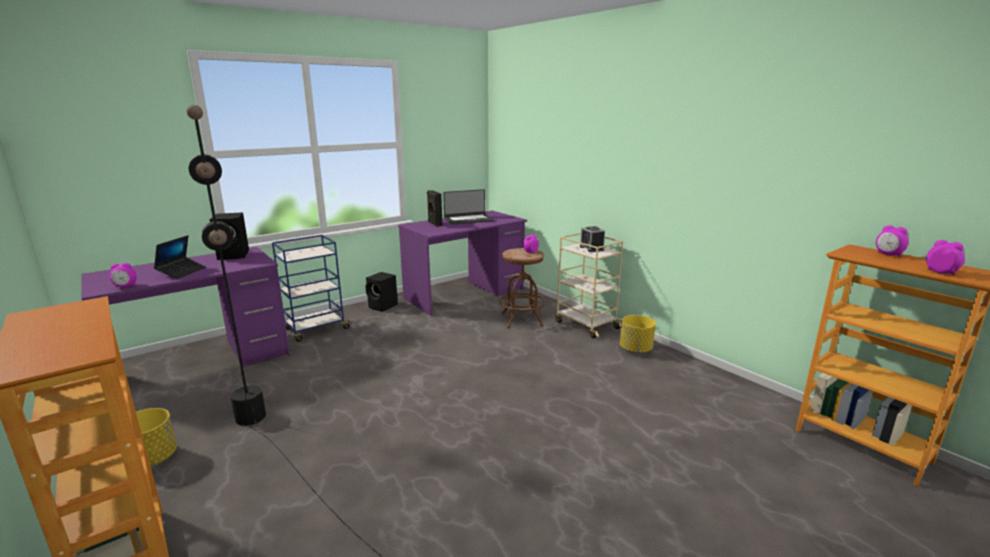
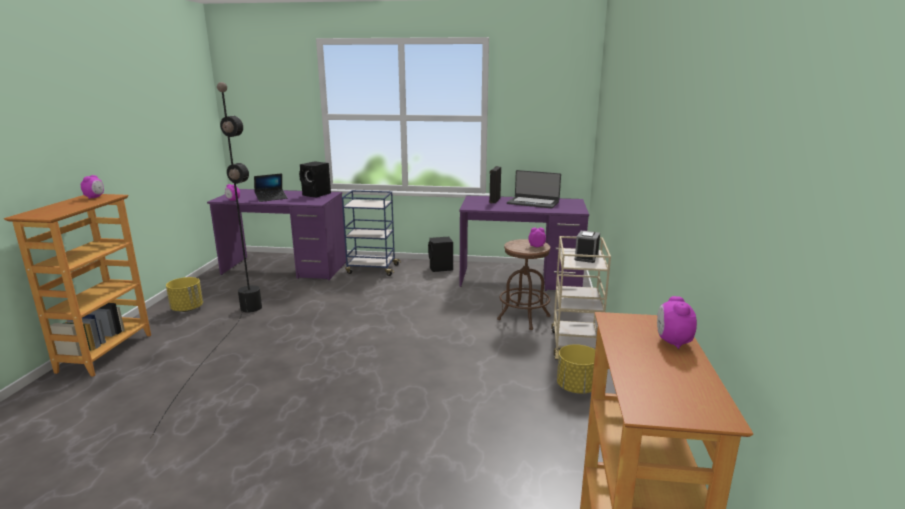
camera: 45 degrees right, 0 degrees up
(940, 272) = (639, 380): alarm clock -> alarm clock (95, 197)

